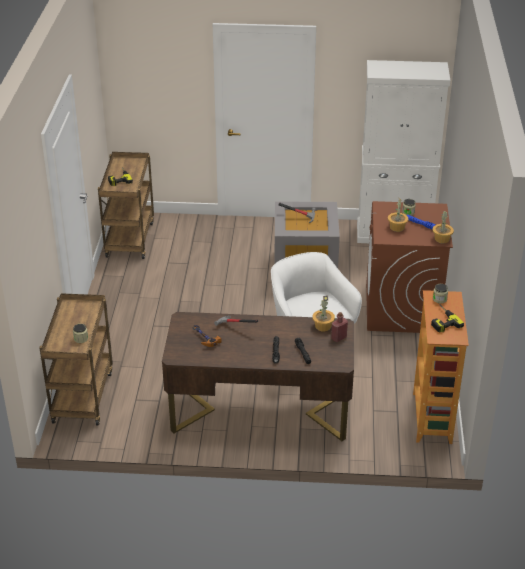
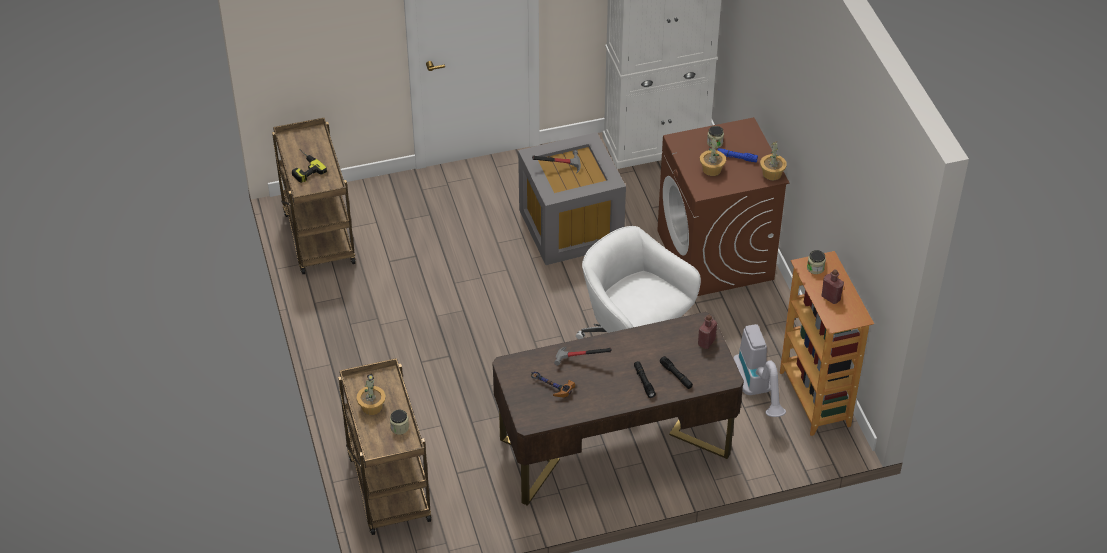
camera: 20 degrees left, 10 degrees up
(323, 326) = (680, 330): potted plant -> potted plant (371, 406)
(389, 403) = (758, 392): none -> vacuum cleaner
(441, 320) = (831, 298): power drill -> red bottle

